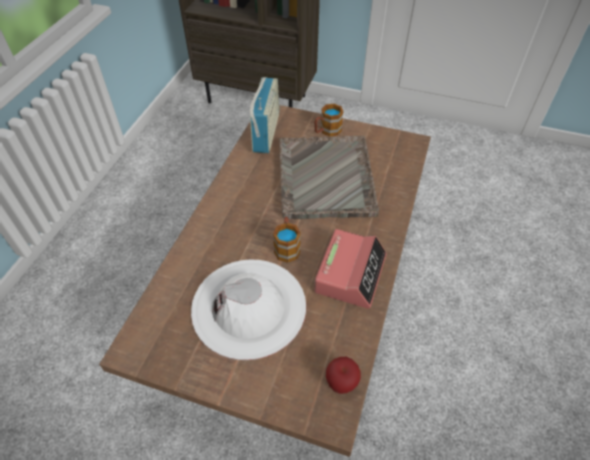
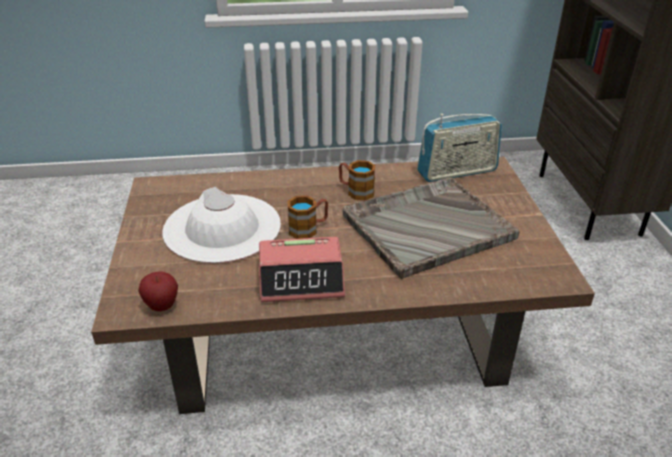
camera: 65 degrees right, 15 degrees down
(327, 131) = (505, 208): mug -> mug (356, 191)

